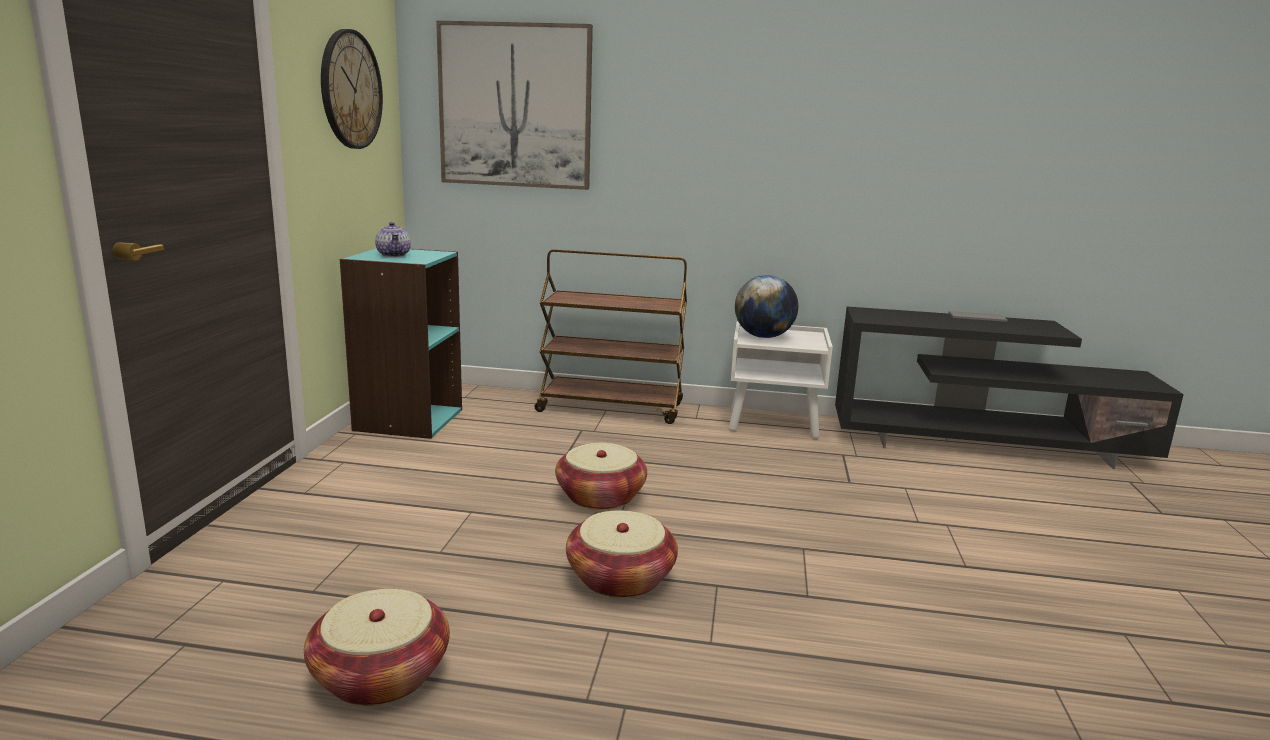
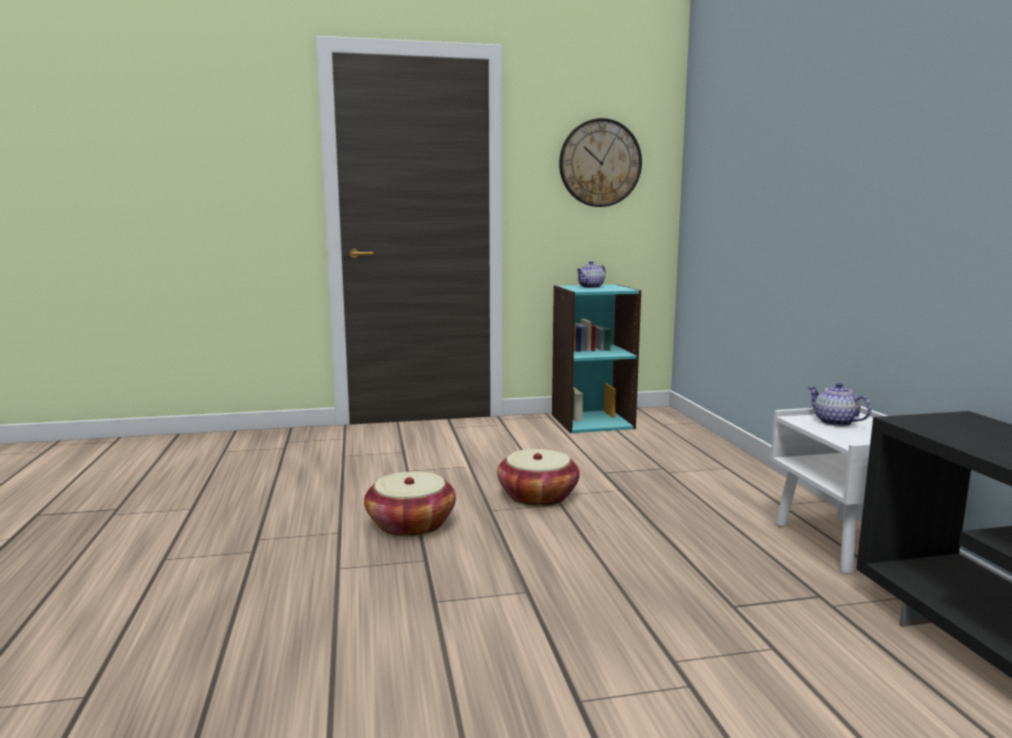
camera: 70 degrees right, 5 degrees down
(381, 675) = (269, 487): basket -> none
(515, 106) = (730, 163): picture -> none
(611, 408) = (735, 469): brown cart -> none
(763, 336) = (834, 422): globe -> teapot

